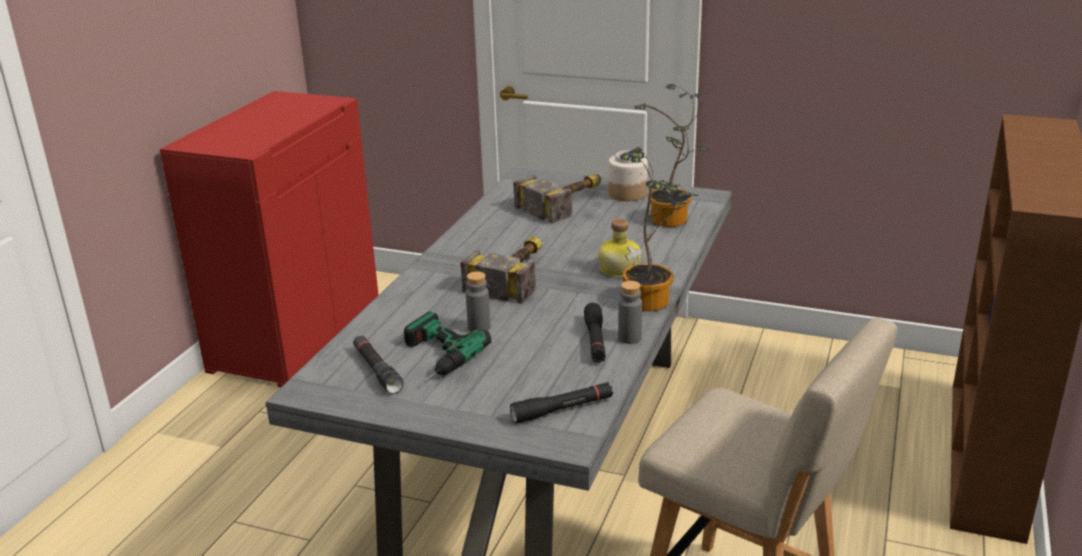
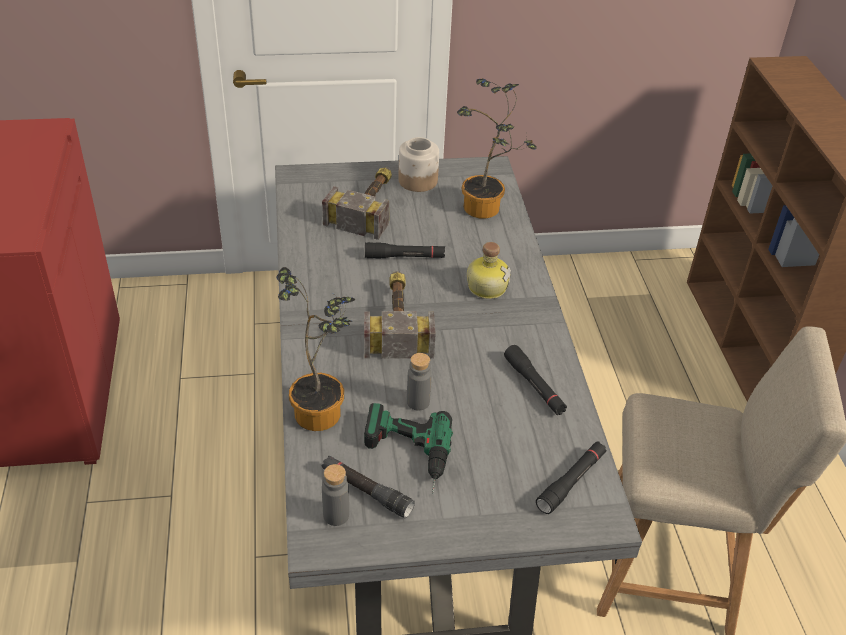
camera: 30 degrees left, 15 degrees up
(564, 238) = (404, 257): none -> black flashlight
(629, 338) = (560, 374): grey bottle -> grey bottle (336, 515)
(653, 300) = (545, 319): potted plant -> potted plant (322, 410)

